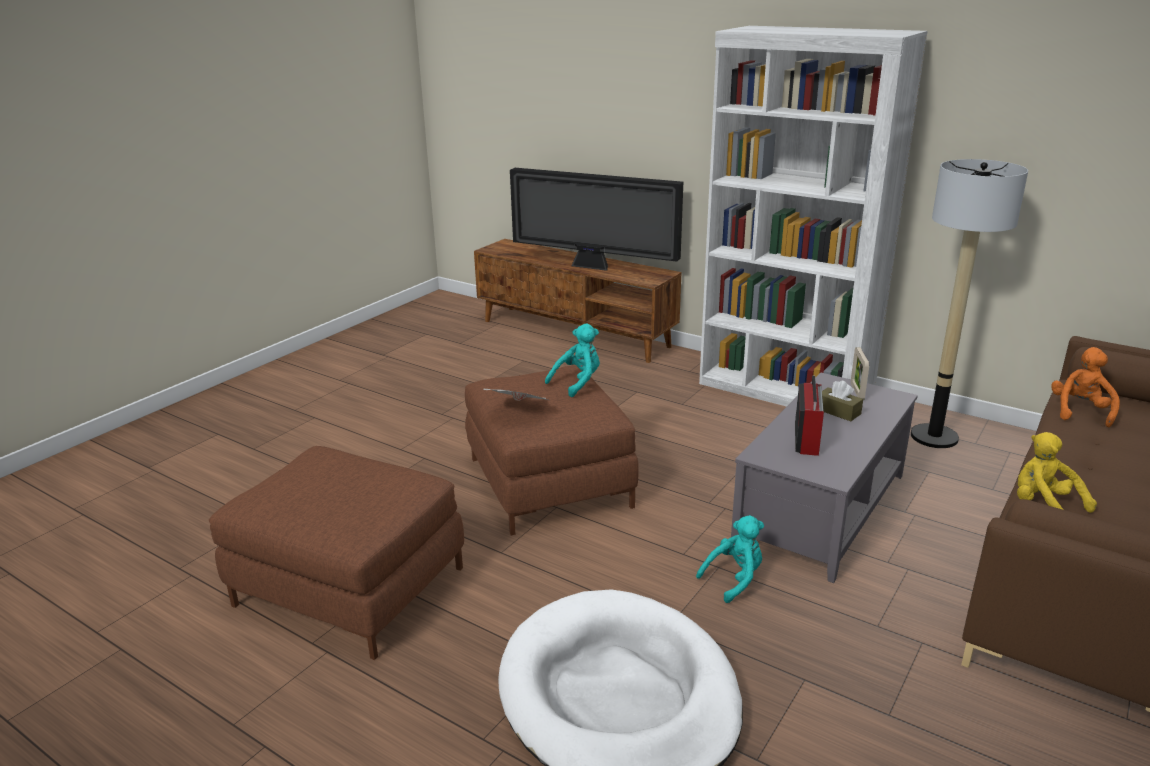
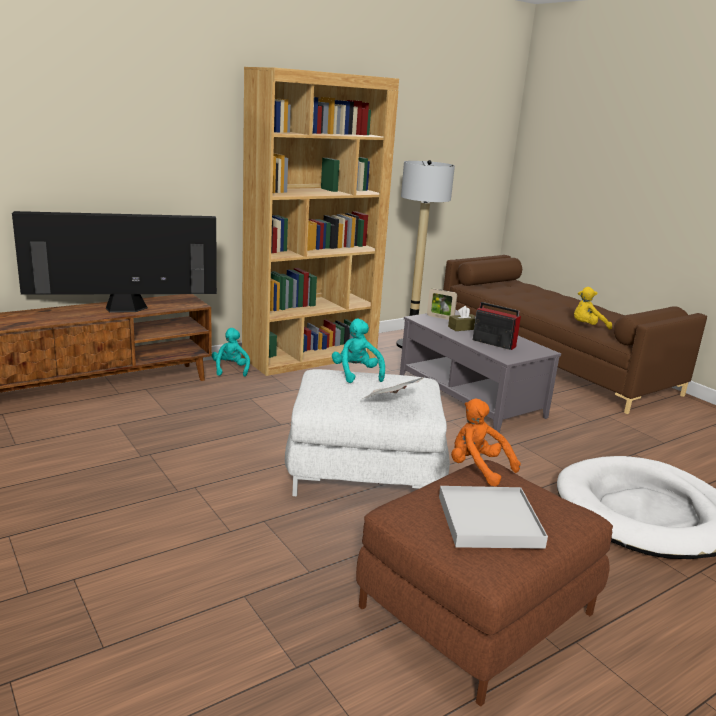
camera: 70 degrees left, 5 degrees down
(310, 490) = (489, 521): none -> white tray
(550, 482) = (366, 470): brown ottoman -> white ottoman
(593, 267) = (123, 309): television -> television turned 150 degrees counterclockwise
(734, 579) = (533, 442): turquoise plush toy -> turquoise plush toy (230, 369)
(785, 390) = (310, 357): white bookcase -> brown bookcase
(1080, 411) = (497, 293): orange plush toy -> orange plush toy (477, 468)

